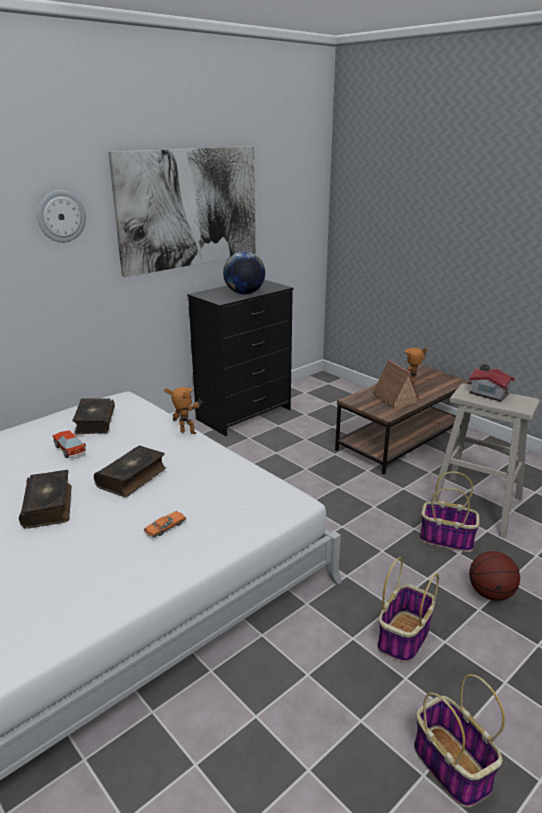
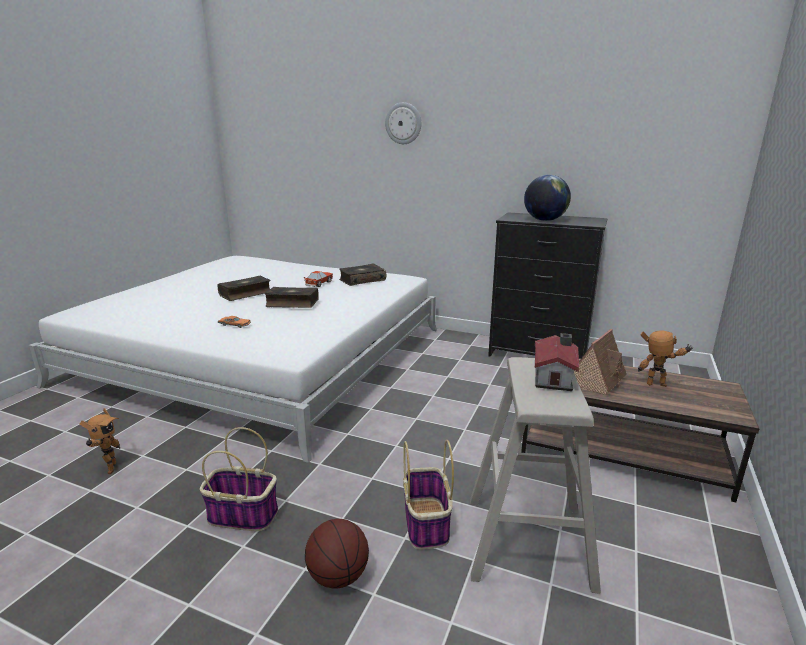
camera: 65 degrees right, 5 degrees down
(187, 434) = (372, 305): toy robot -> toy robot (109, 469)
(189, 208) = (524, 128): picture -> none
(450, 765) = (82, 571): basket -> none

